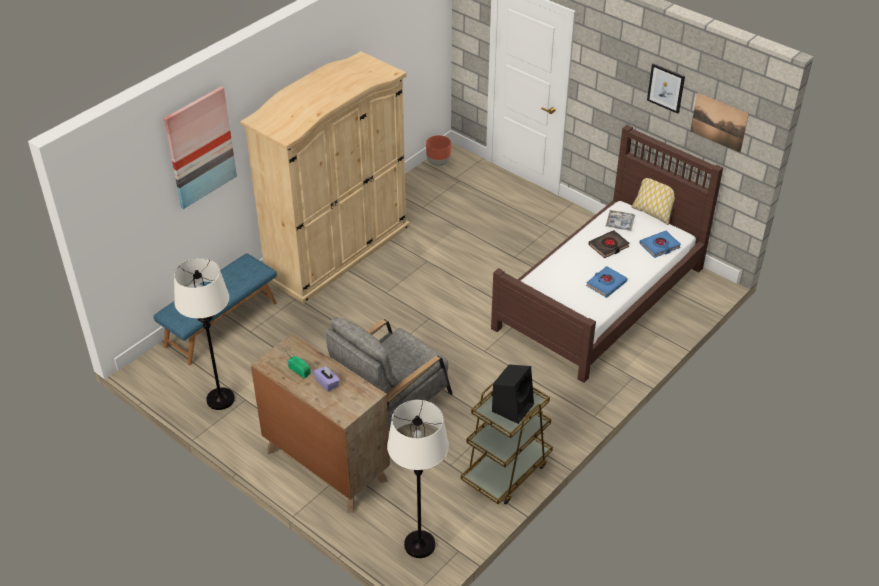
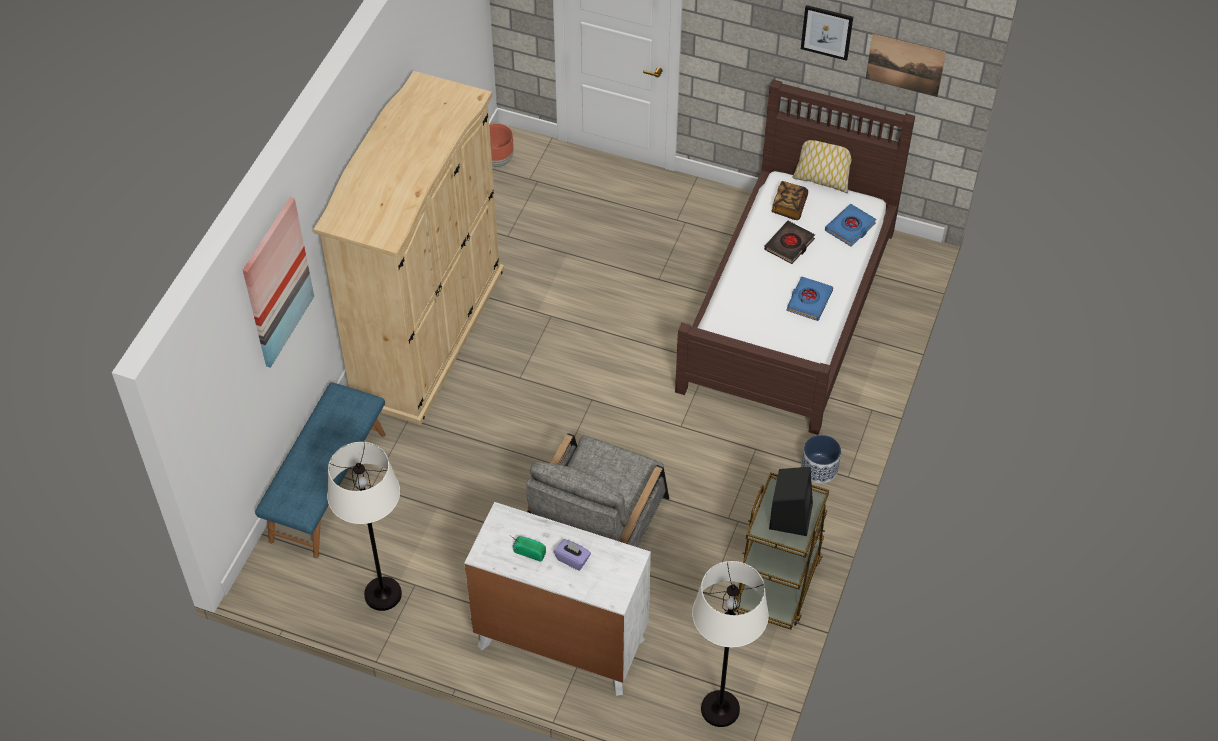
camera: 20 degrees left, 10 degrees up
(326, 465) = (561, 643): brown dresser -> white dresser
(574, 405) = (819, 469): none -> planter
(620, 223) = (789, 207): tray -> book

